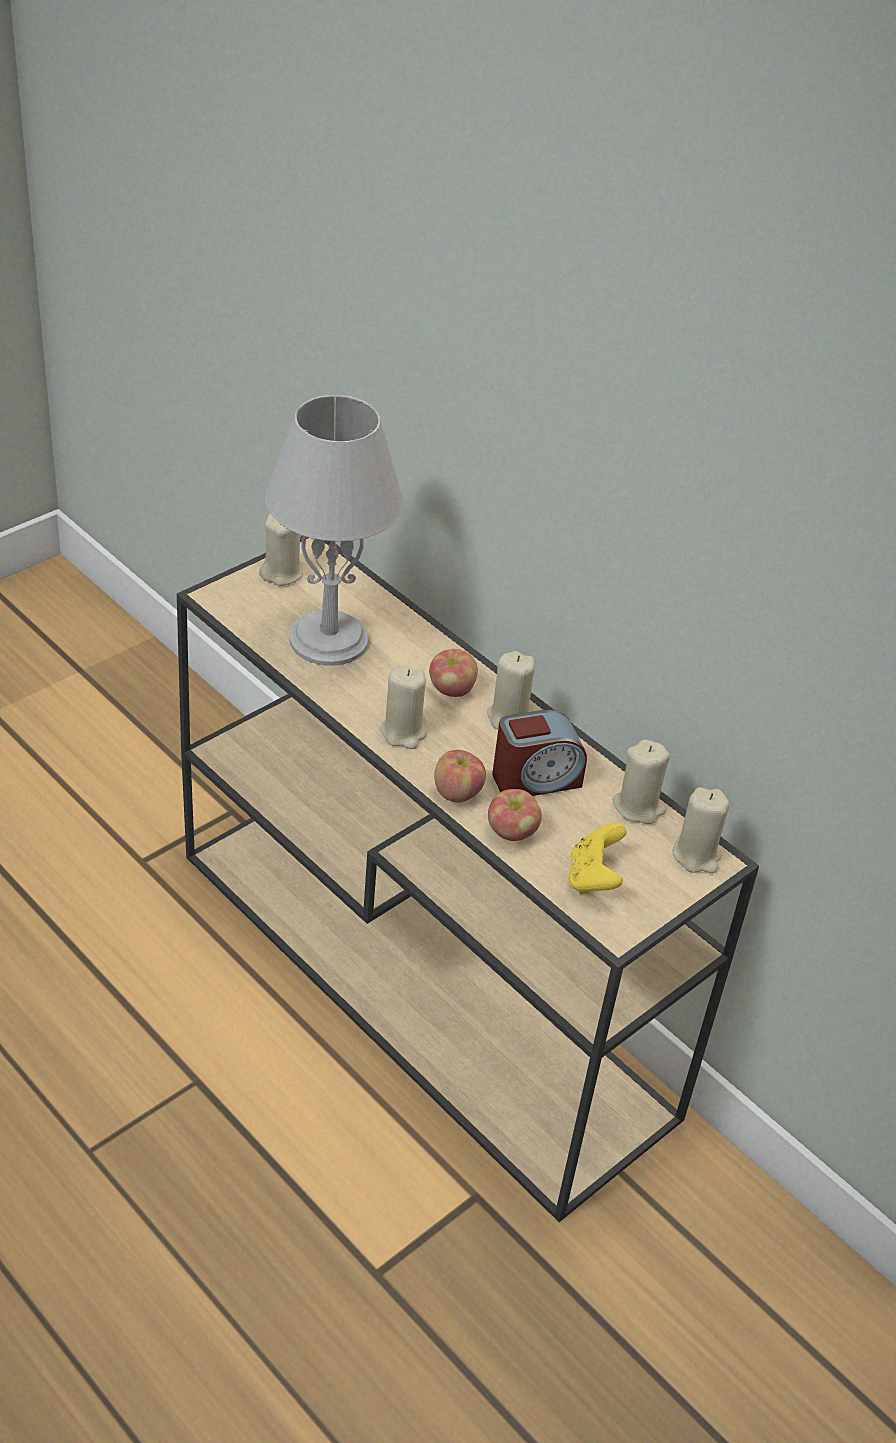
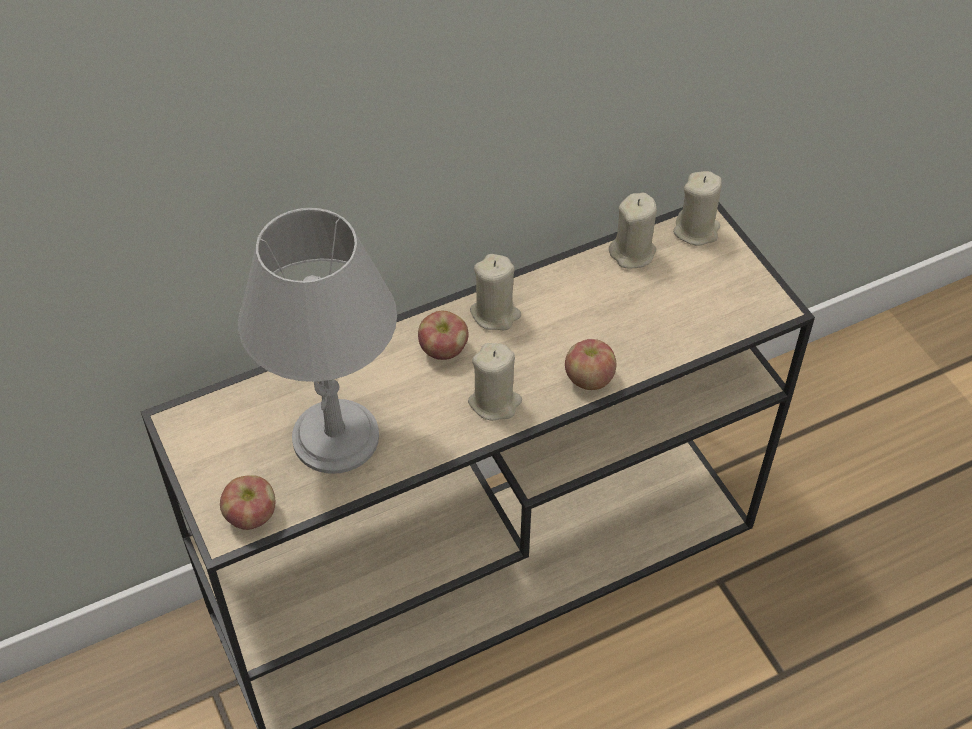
camera: 70 degrees left, 10 degrees up
(282, 572) = (208, 458): beige candle -> none
(512, 832) = (648, 349): apple -> apple (251, 515)
(535, 779) = (582, 315): alarm clock -> none
(593, 878) = (712, 306): yellow game controller -> none

